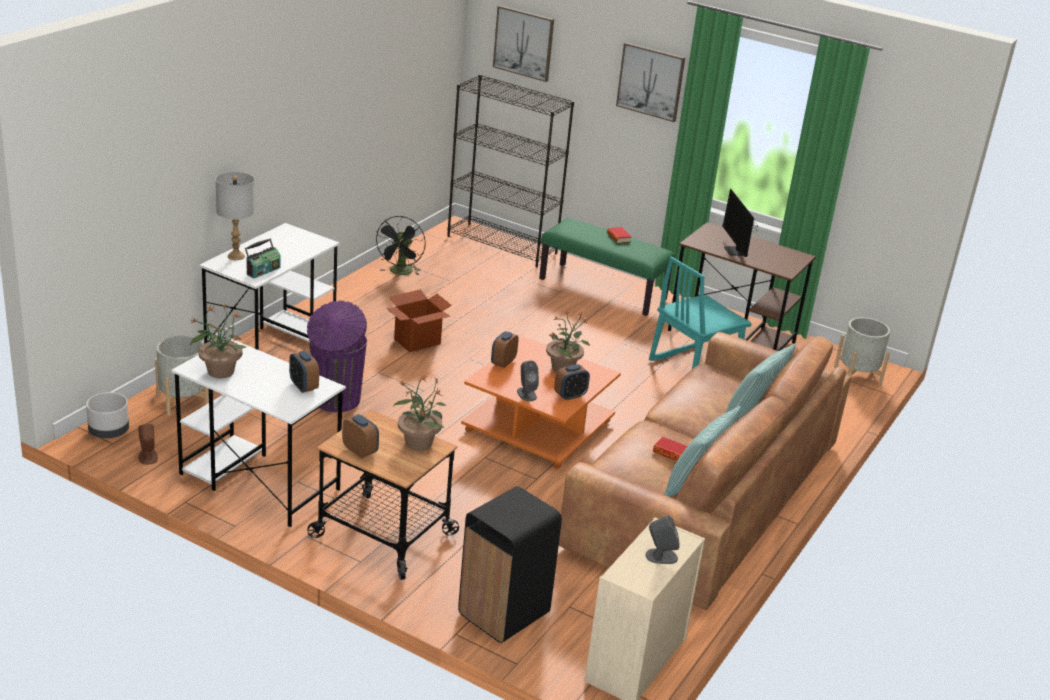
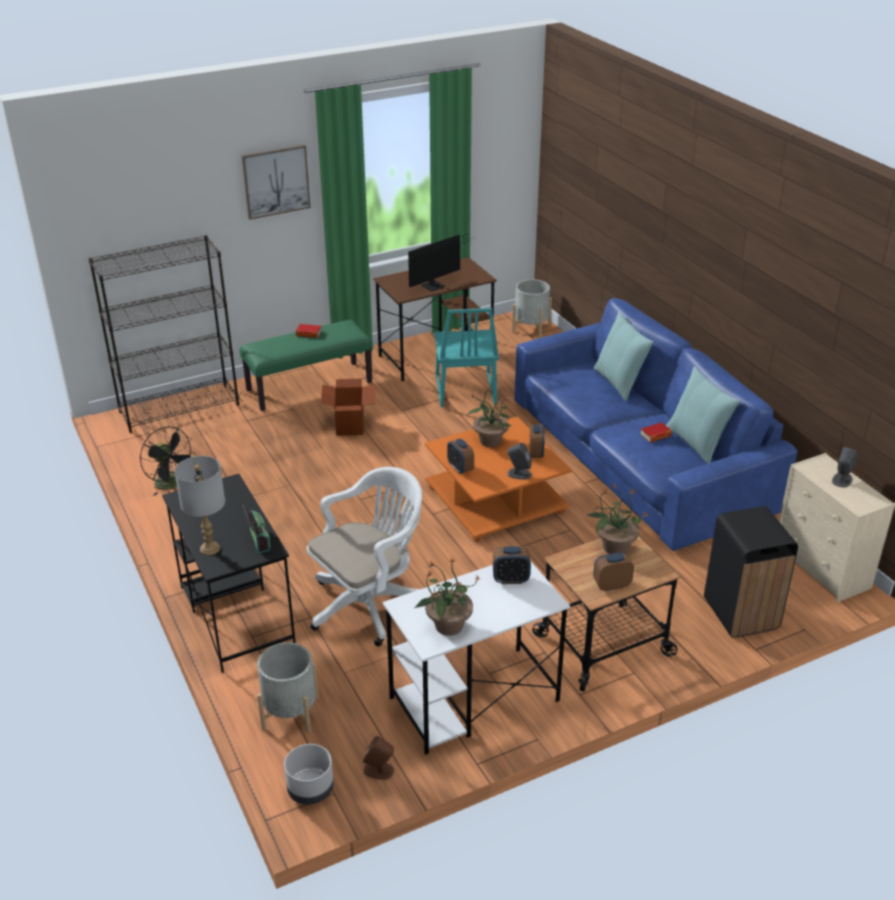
camera: 55 degrees left, 5 degrees up
(272, 346) = (236, 615): white desk -> black desk
(336, 400) = (370, 604): purple trash can -> white office chair
(417, 342) = (307, 518): cardboard box -> cardboard box (350, 426)
(524, 43) = (127, 203): picture -> none
(703, 493) = (638, 456): brown sofa -> blue sofa
(736, 252) = (436, 285): monitor -> monitor turned 60 degrees counterclockwise

